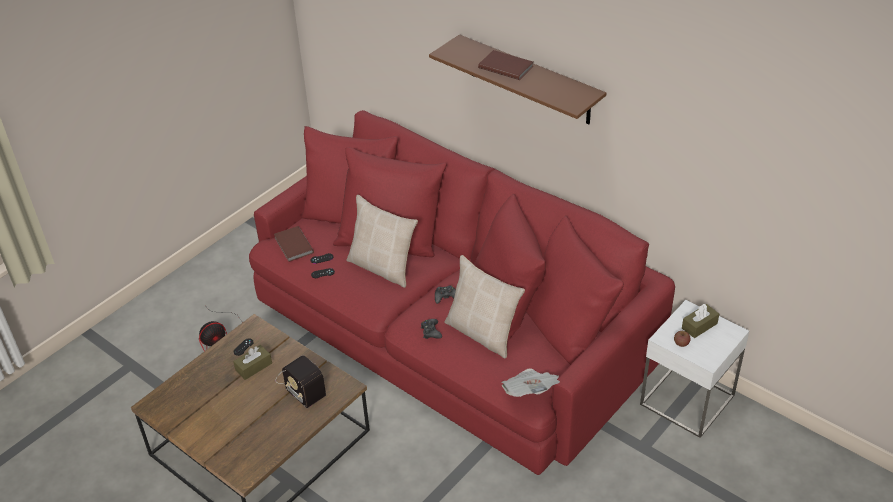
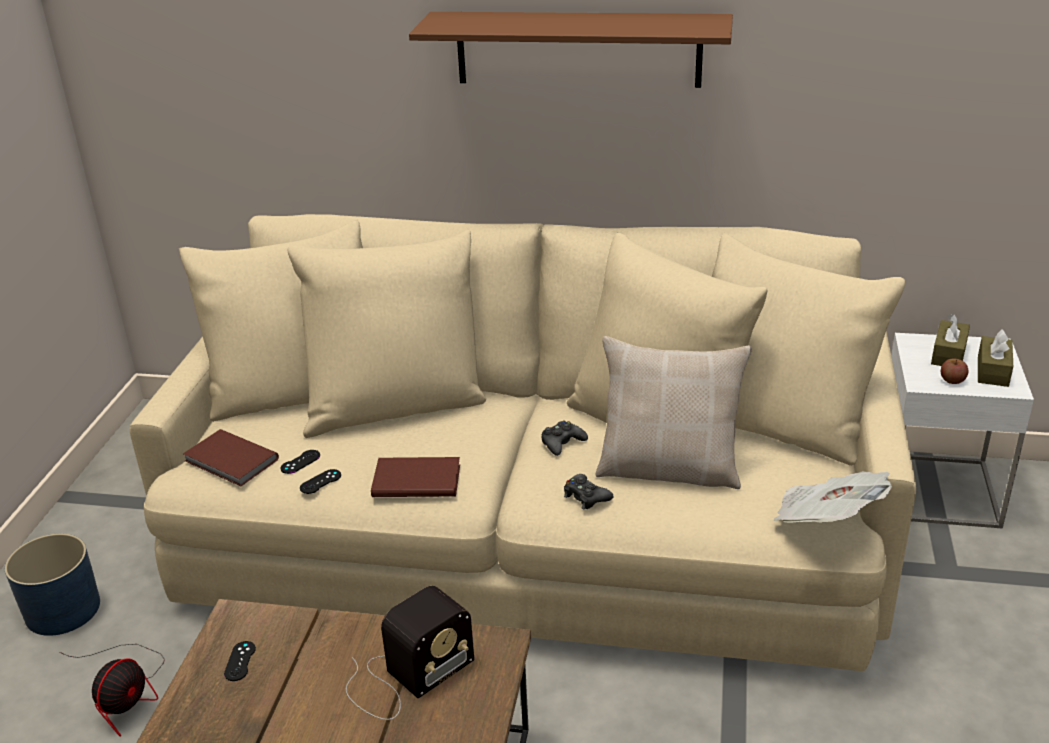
camera: 30 degrees left, 10 degrees down
(217, 283) = (63, 609): none -> blue planter
(253, 367) = (288, 686): brown tissue box -> brown tissue box (993, 371)
(300, 383) = (405, 677): radio -> radio turned 60 degrees counterclockwise
(383, 267) = (419, 439): beige pillow -> none
(450, 329) = (531, 527): red sofa -> beige sofa
(505, 66) = (549, 21): brown book -> brown book (415, 479)

